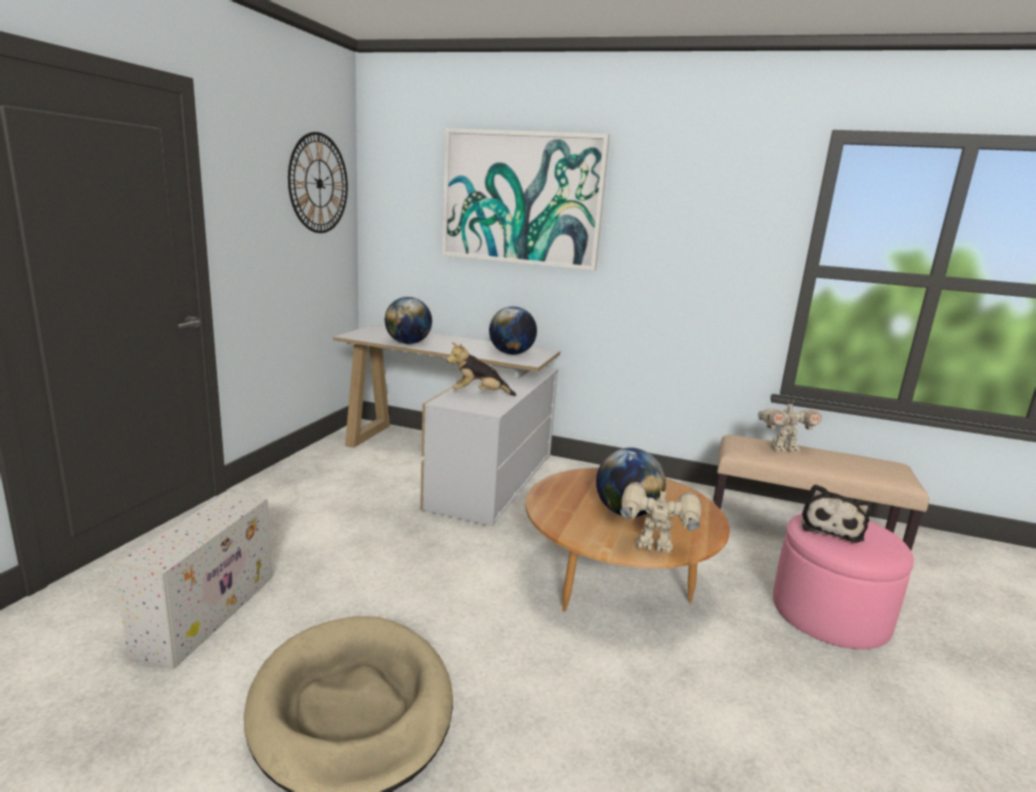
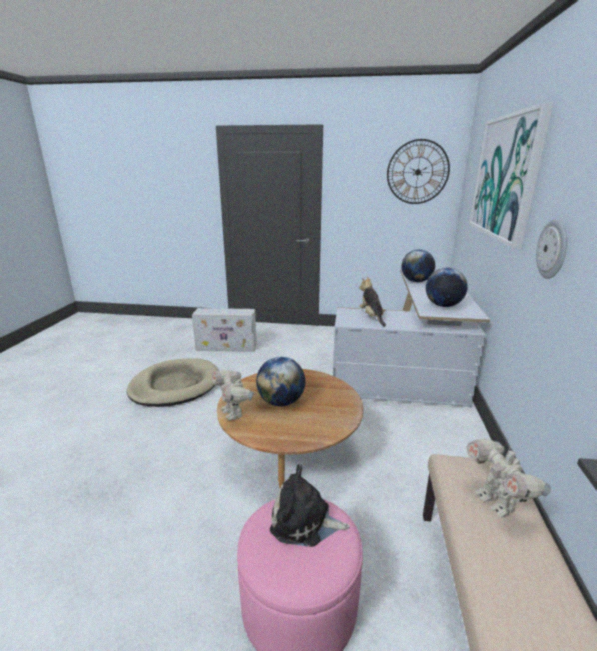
camera: 80 degrees right, 5 degrees up
(654, 549) = (233, 413): toy robot -> toy robot turned 150 degrees clockwise
(659, 264) = (553, 249): none -> wall clock

